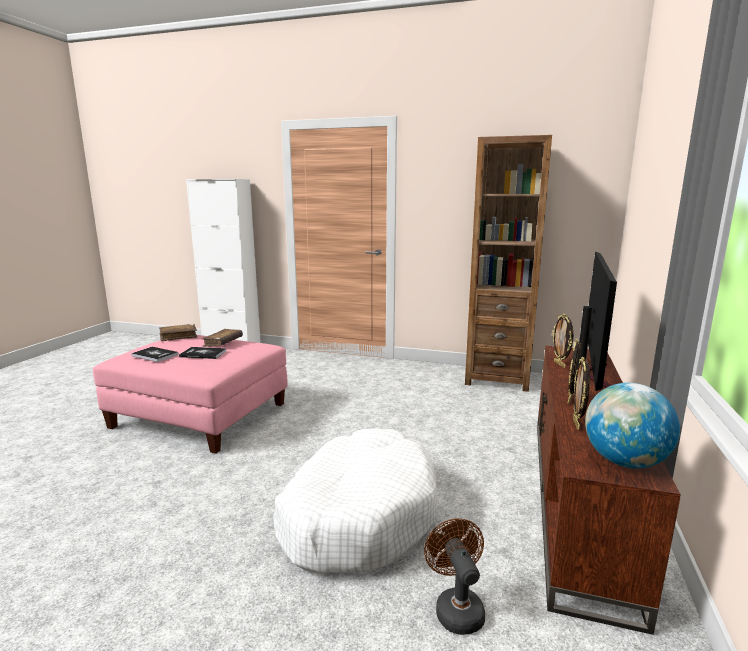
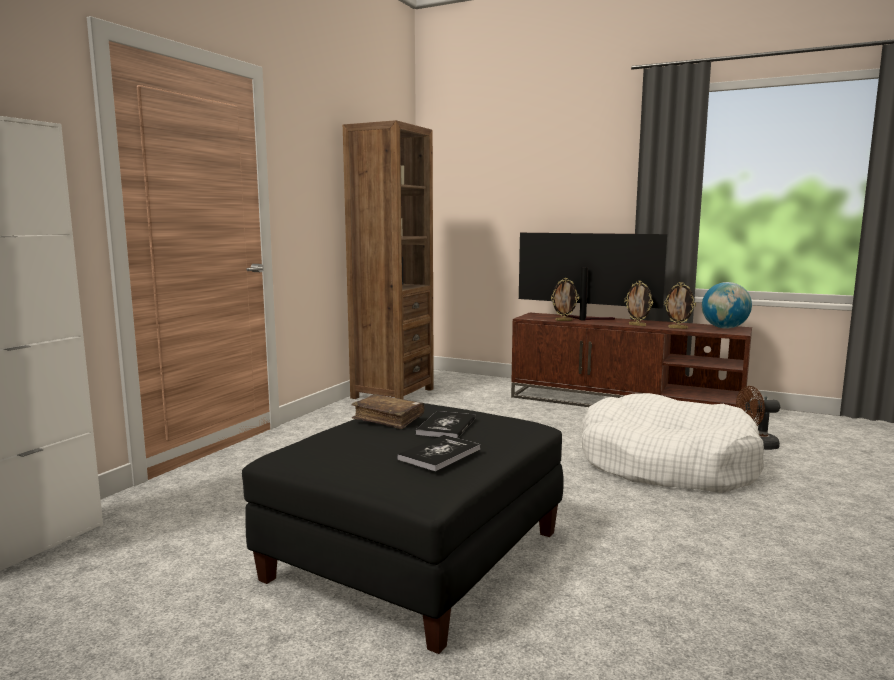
camera: 80 degrees left, 5 degrees down
(178, 336) = (318, 448): brown book -> none
(200, 415) = (416, 555): pink ottoman -> black ottoman

